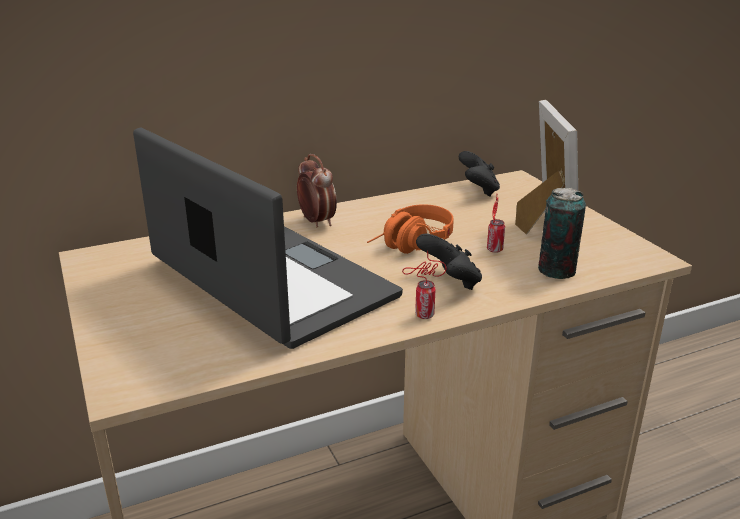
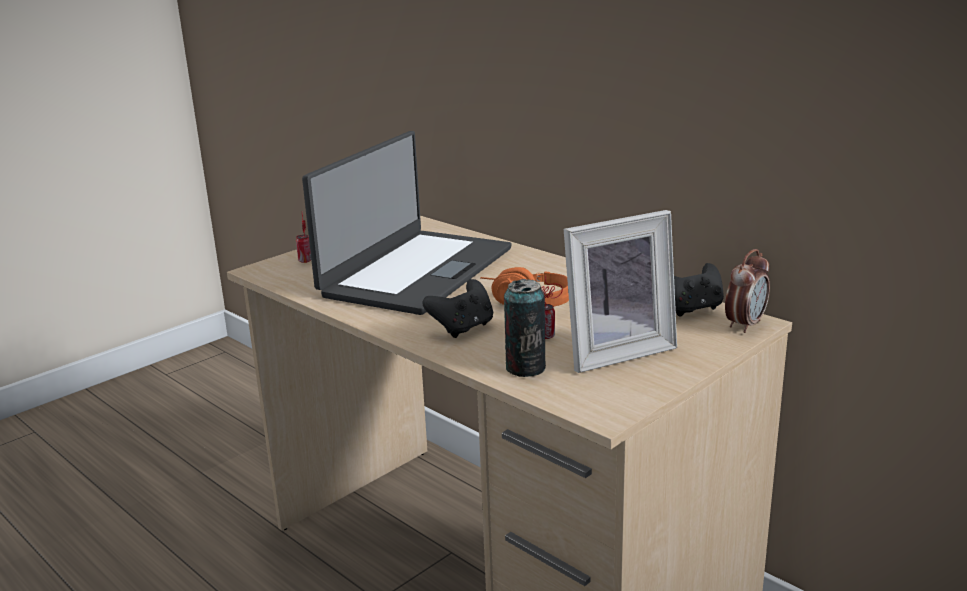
camera: 70 degrees right, 5 degrees down
(316, 222) = (533, 263): alarm clock -> alarm clock (745, 325)
(422, 315) = (397, 327): can -> can (305, 260)

